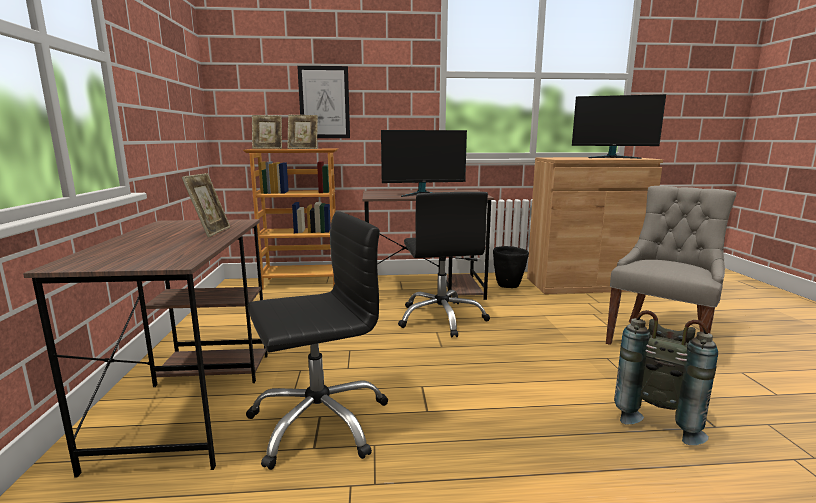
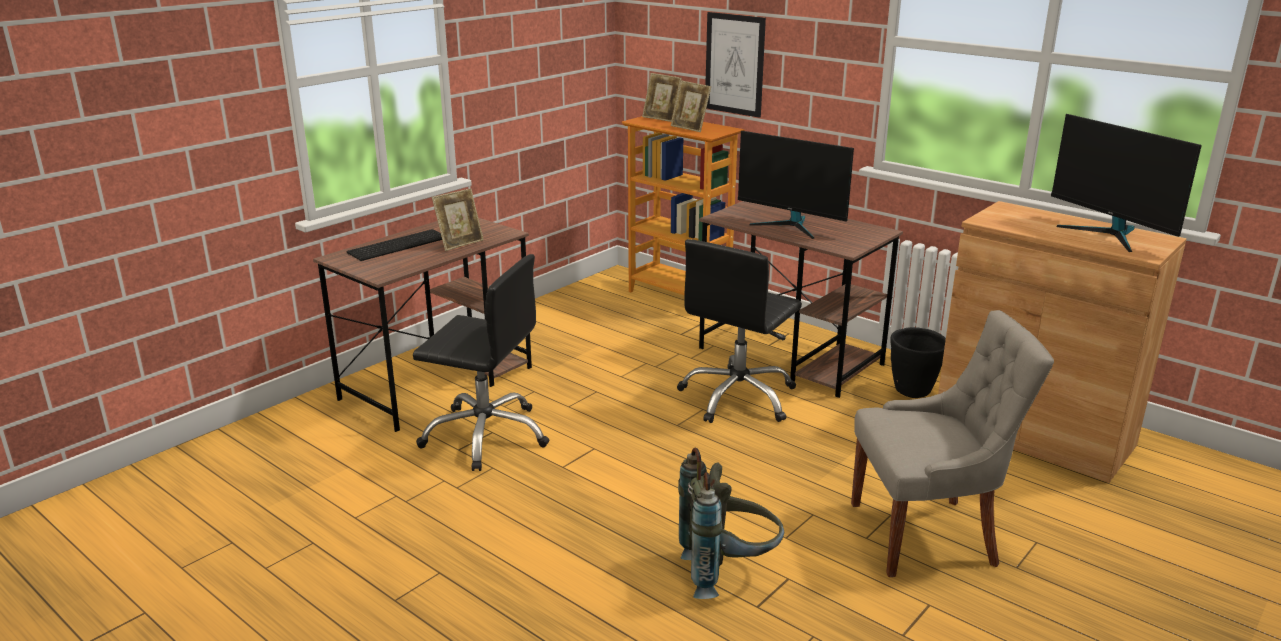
camera: 45 degrees right, 10 degrees up
(135, 243) = (398, 244): none -> keyboard

